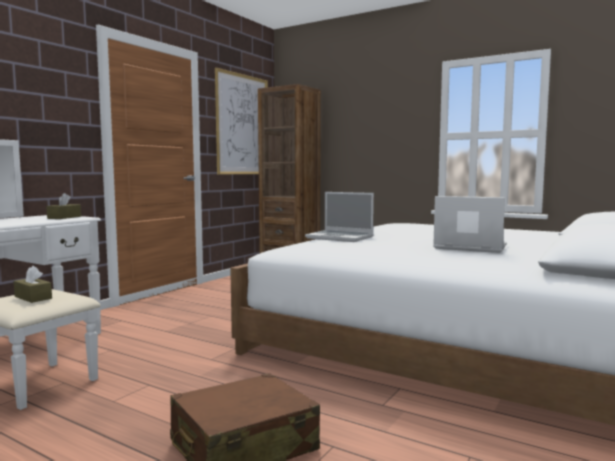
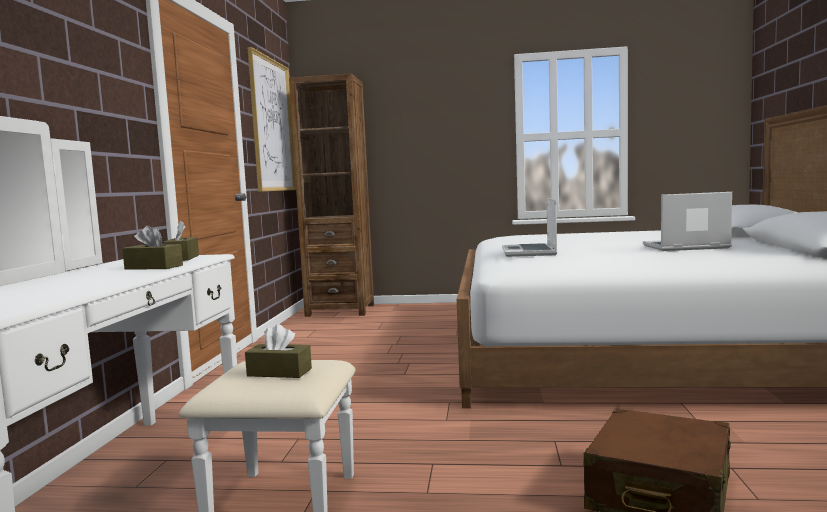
camera: 25 degrees left, 0 degrees up
(23, 221) = (154, 267): none -> brown tissue box
(340, 237) = (529, 252): laptop -> laptop turned 90 degrees clockwise

